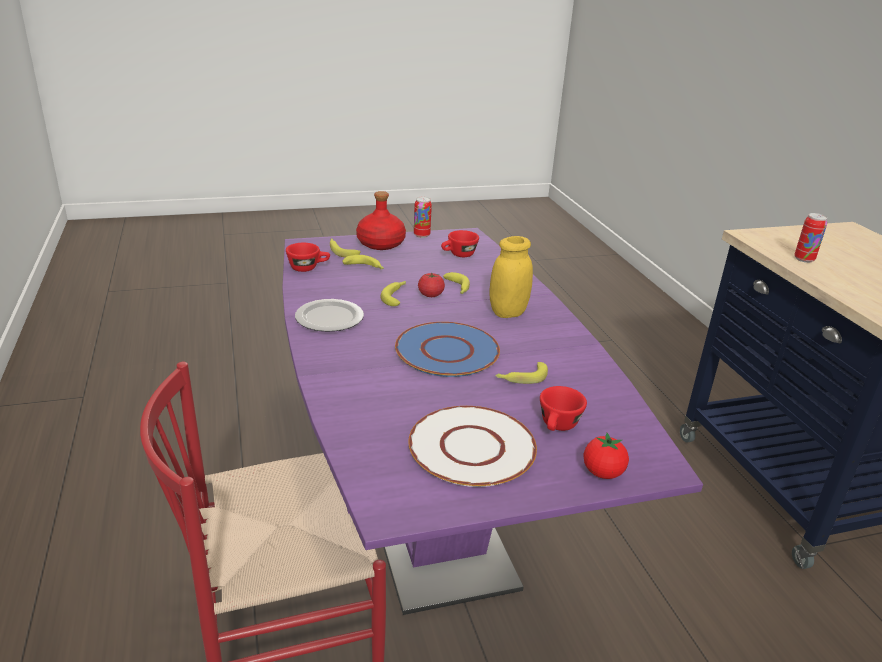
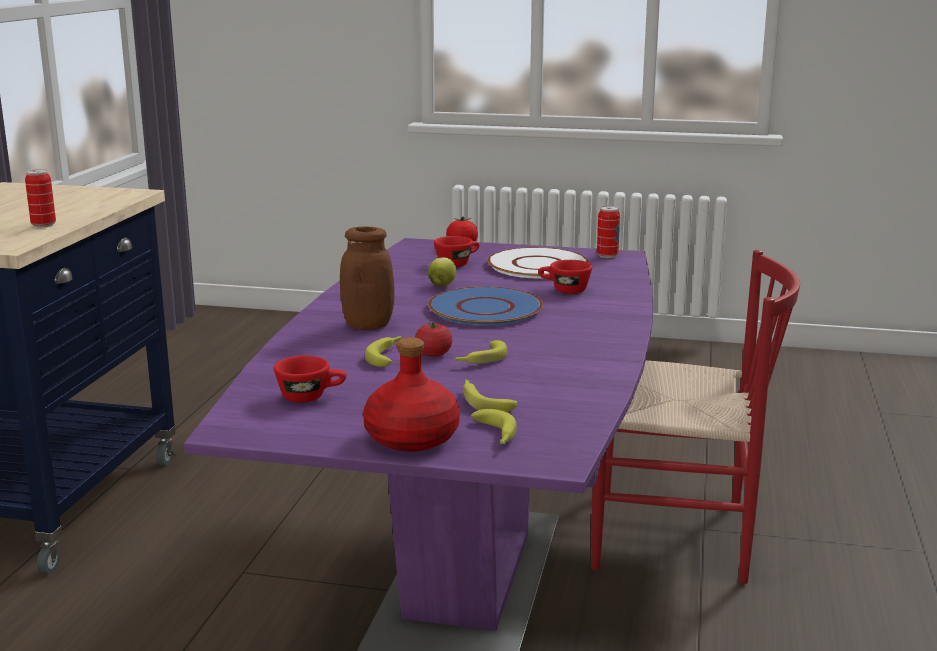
camera: 150 degrees left, 10 degrees down
(308, 268) = (574, 415): red cup -> red cup (564, 290)
(330, 318) = (586, 351): plate -> none
(421, 235) = (316, 442): can -> can (607, 256)
(508, 312) = (368, 325): yellow jar -> brown jar
(521, 378) = (442, 285): banana -> apple

